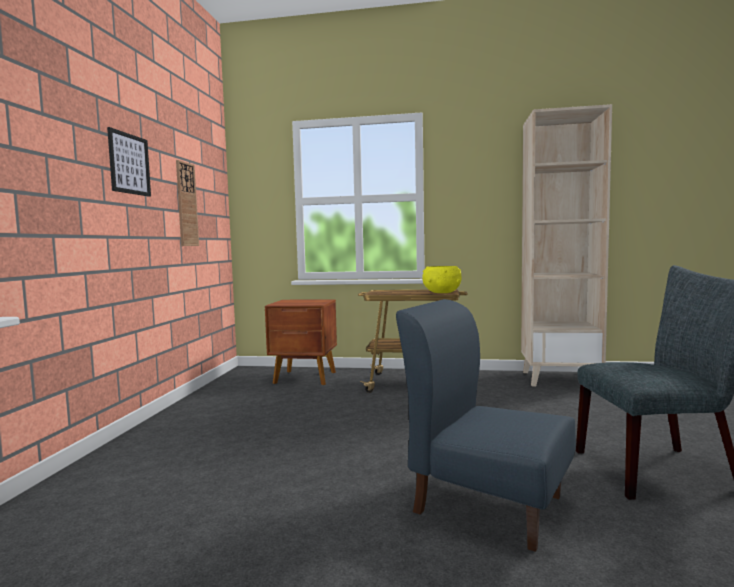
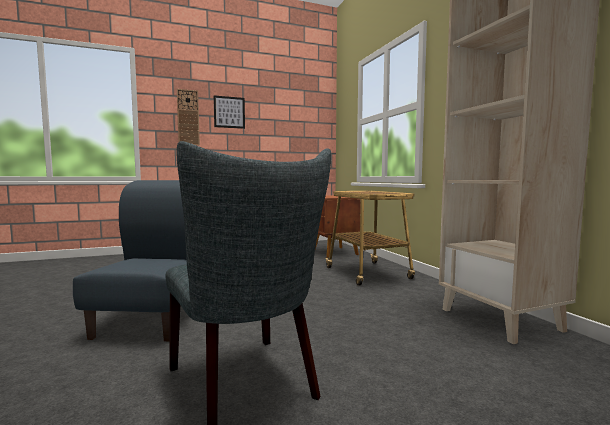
camera: 60 degrees right, 0 degrees up
(186, 204) = (281, 131): wall clock -> wall clock (188, 117)
(441, 292) = (375, 193): yellow bowl -> none

